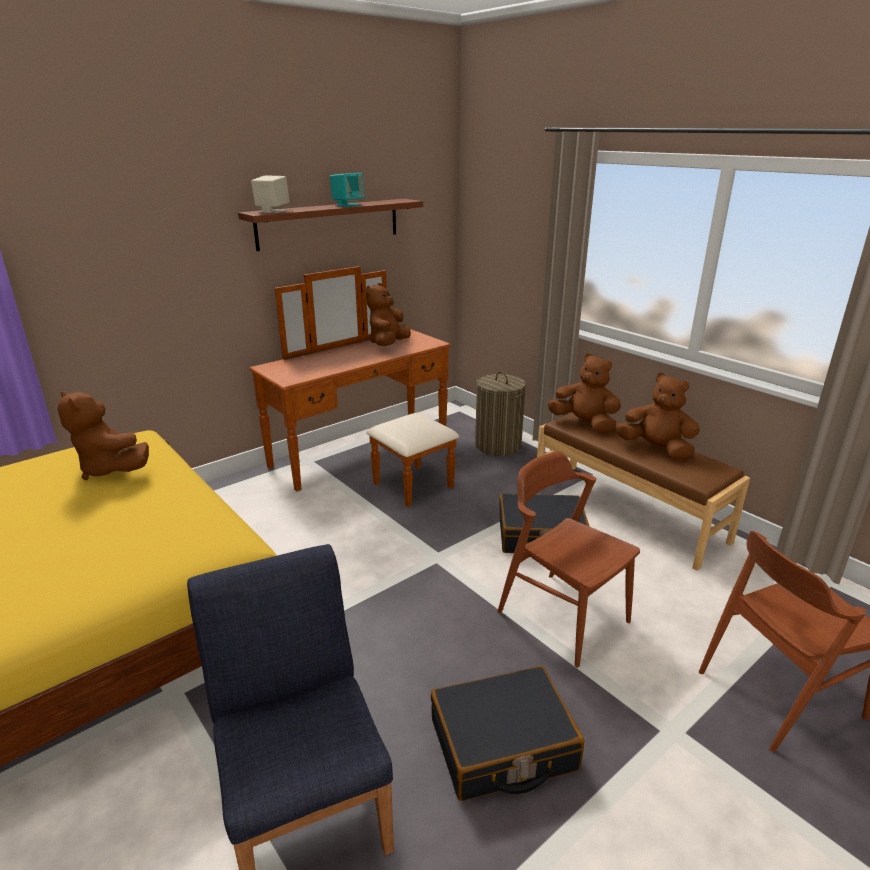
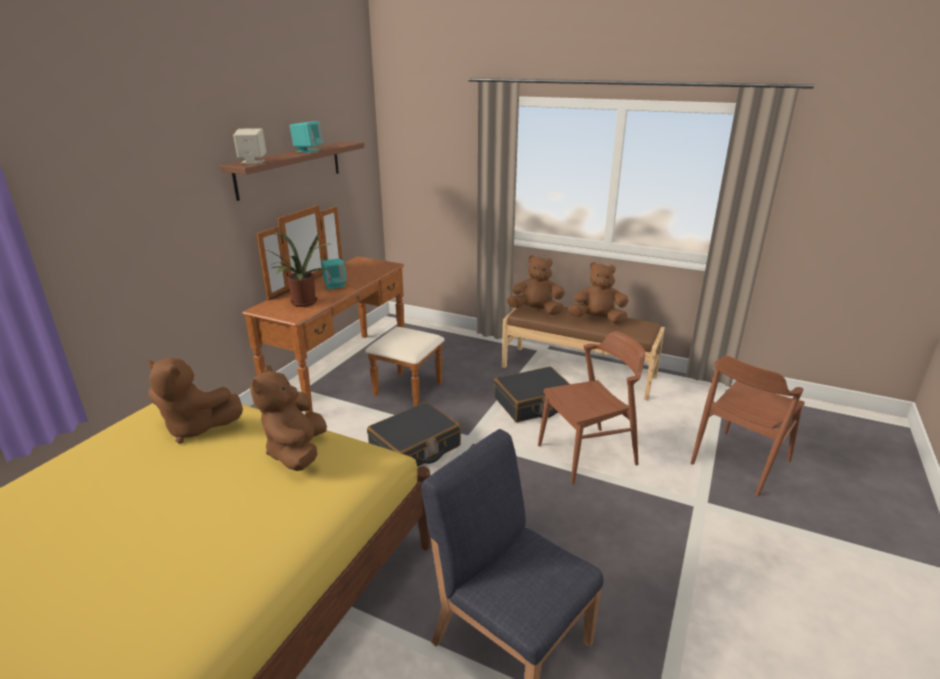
camera: 25 degrees left, 0 degrees up
(309, 368) = (302, 303): none -> potted plant
(358, 355) = (335, 285): none -> turquoise speaker
(388, 344) = (351, 272): brown plush toy -> brown plush toy (297, 452)
(497, 445) = (451, 343): laundry basket -> none
(502, 745) = (610, 550): black suitcase -> black suitcase (415, 448)
(562, 616) = (587, 454): brown chair -> brown chair turned 135 degrees clockwise

